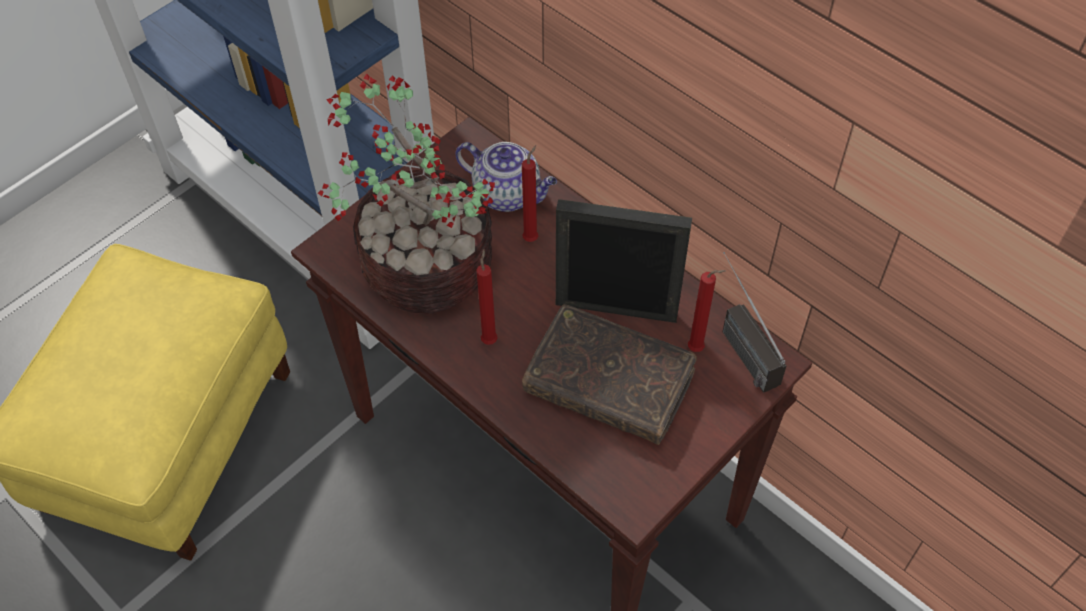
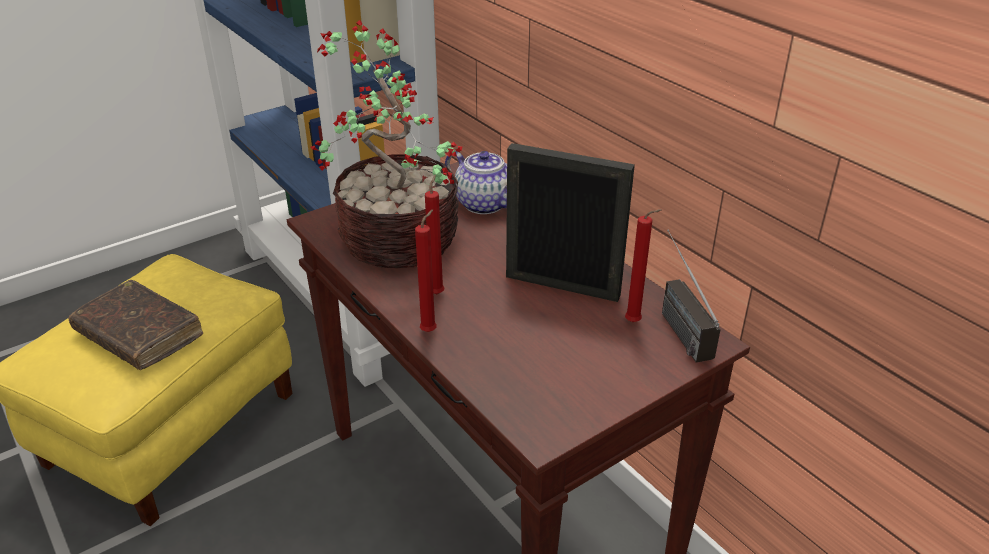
camera: 10 degrees right, 20 degrees down
(532, 238) = (498, 232): red candle -> red candle (430, 330)
(609, 383) = (541, 337): brown book -> brown book (139, 335)

